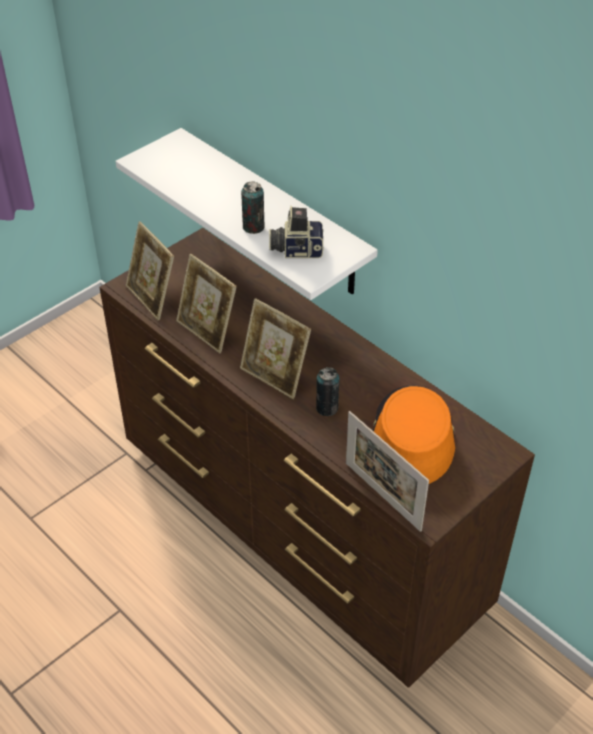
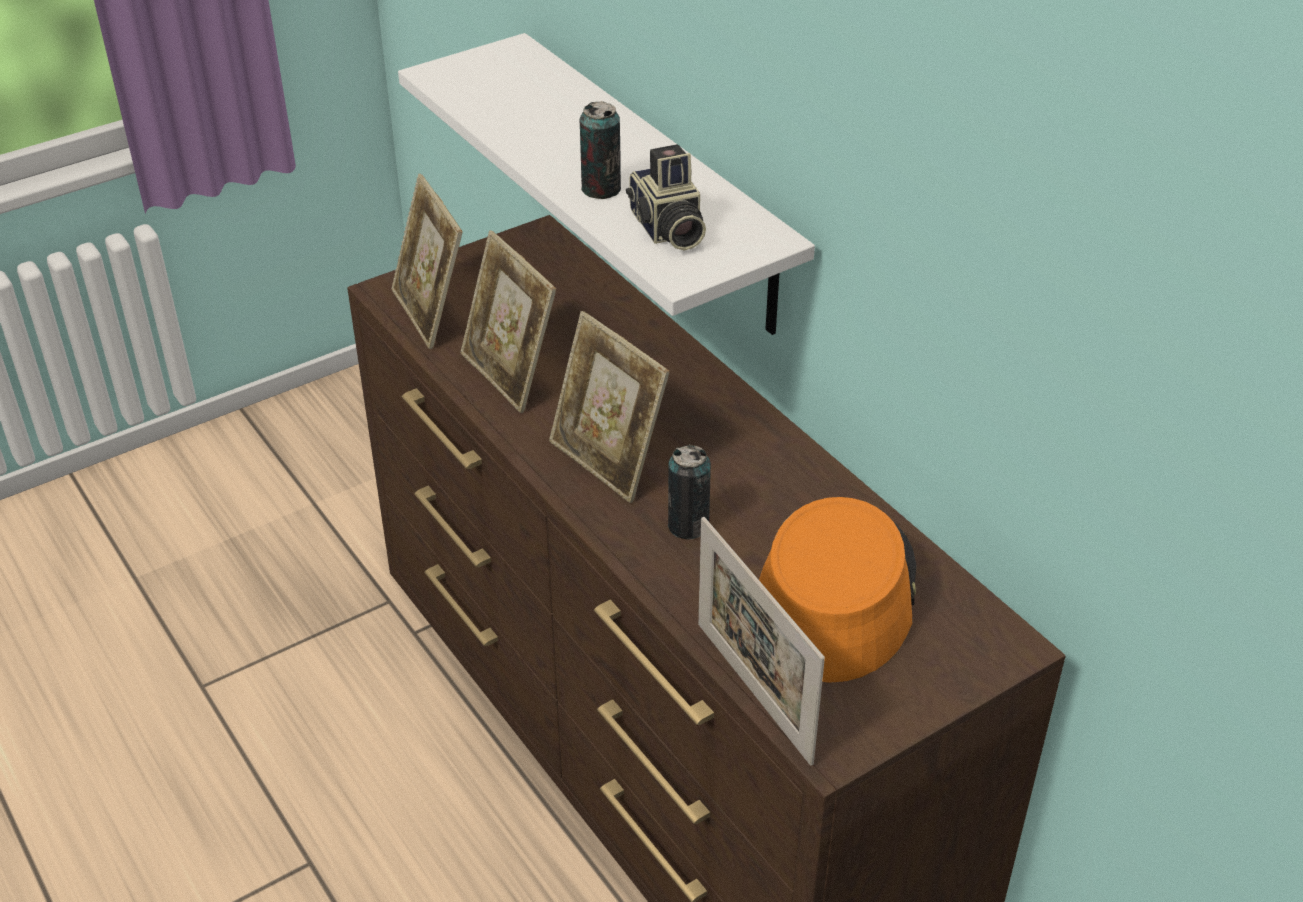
camera: 10 degrees right, 5 degrees down
(296, 249) = (666, 230): camera -> camera turned 120 degrees counterclockwise

